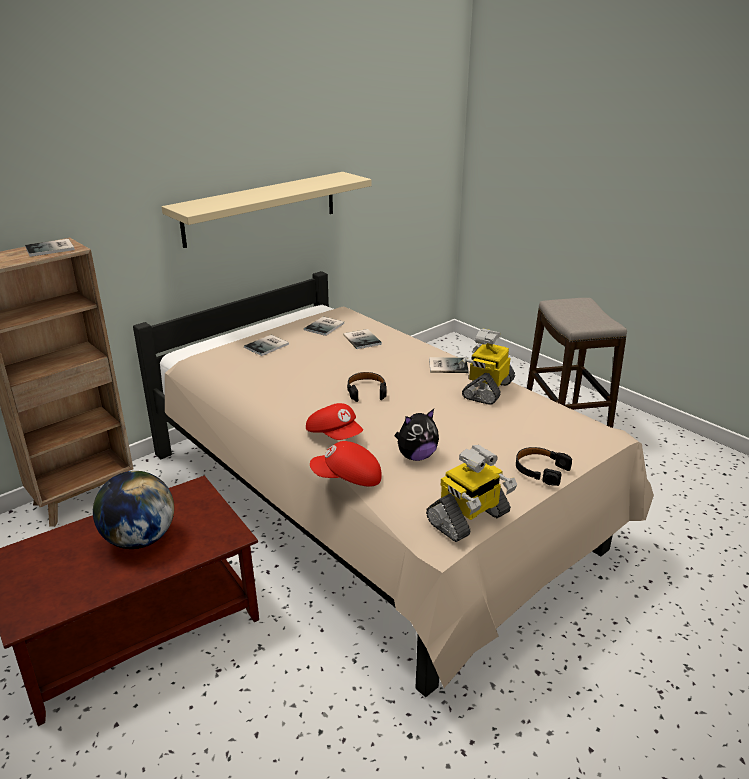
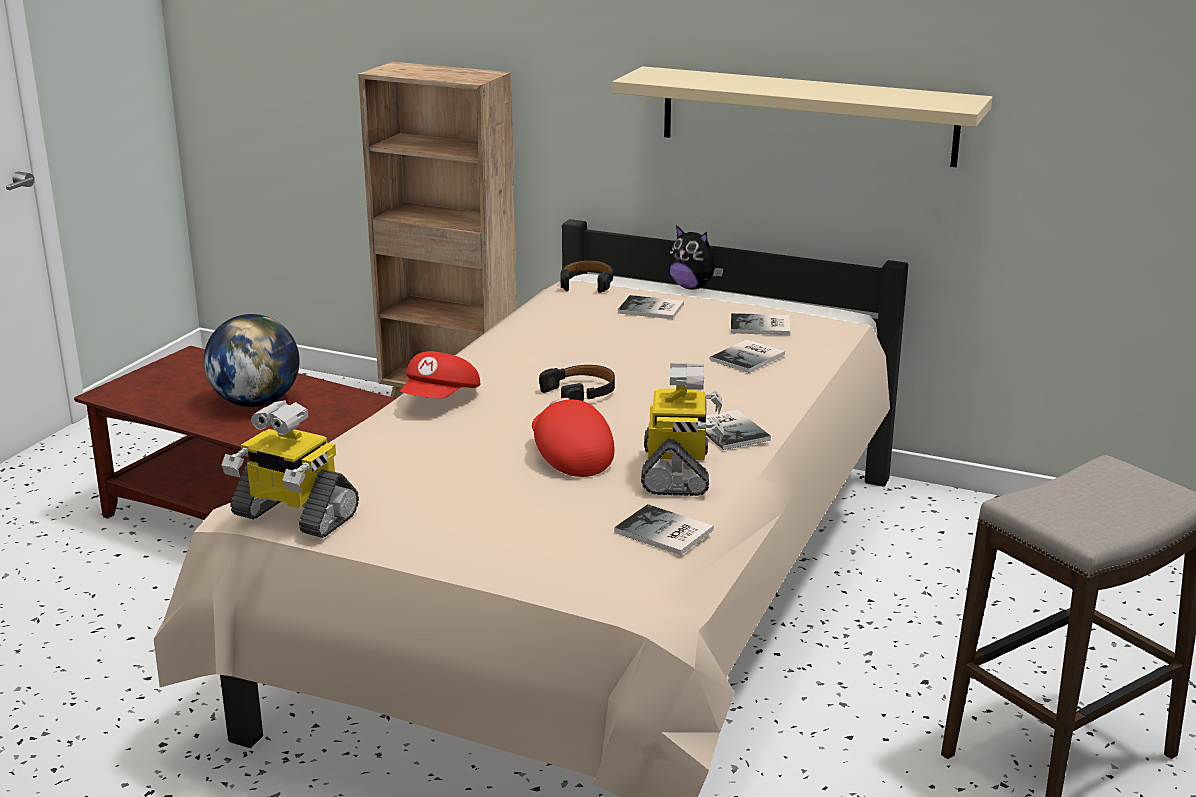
camera: 65 degrees right, 5 degrees down
(51, 249) = (462, 75): book -> book (664, 533)
(347, 479) = (341, 428): red cap -> red cap (569, 456)
(416, 456) = (426, 457): plush toy -> plush toy (692, 287)
(487, 389) = (678, 472): toy robot -> toy robot turned 90 degrees clockwise
(540, 470) = (454, 549): black headphones -> black headphones (587, 283)

